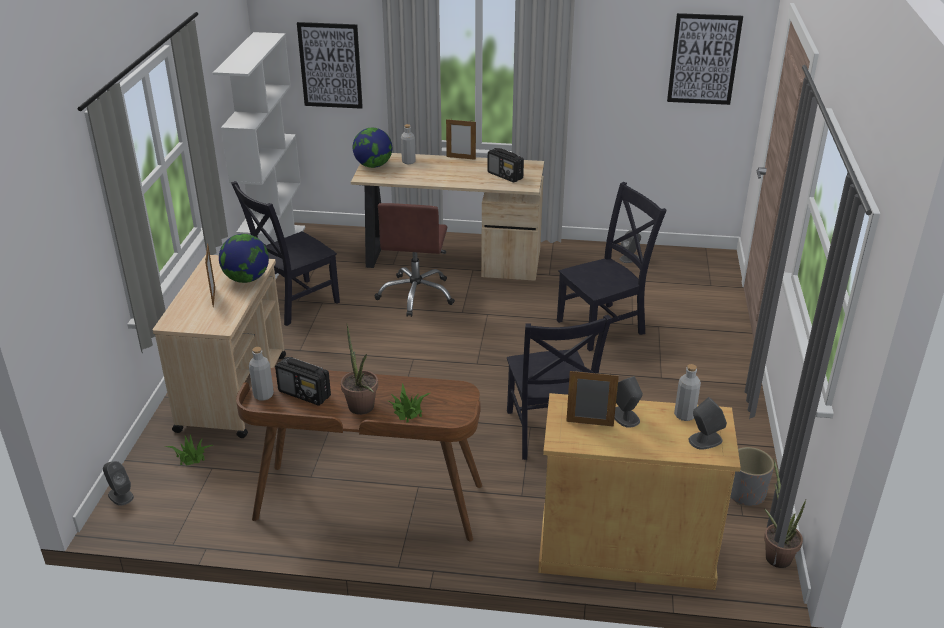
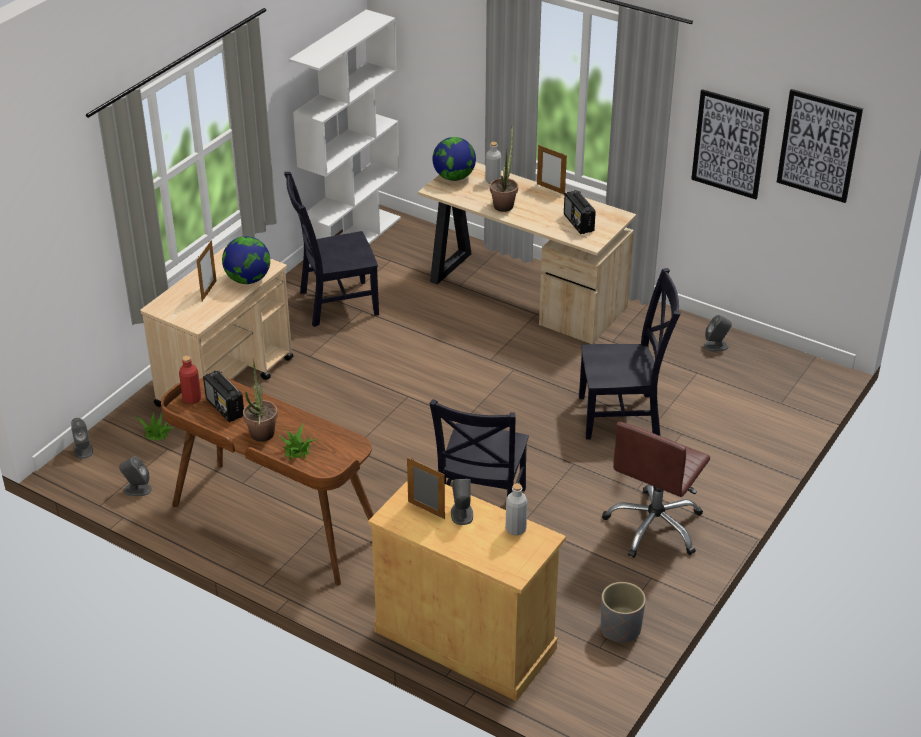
camera: 25 degrees right, 5 degrees up
(263, 395) = (192, 399): grey bottle -> red bottle
(330, 65) = (438, 58): picture -> picture (730, 144)
(416, 295) = (458, 327): brown office chair -> brown office chair (654, 526)
(705, 440) = (512, 557): grey speaker -> grey speaker (137, 489)
(775, 554) = (599, 691): potted plant -> potted plant (504, 204)

